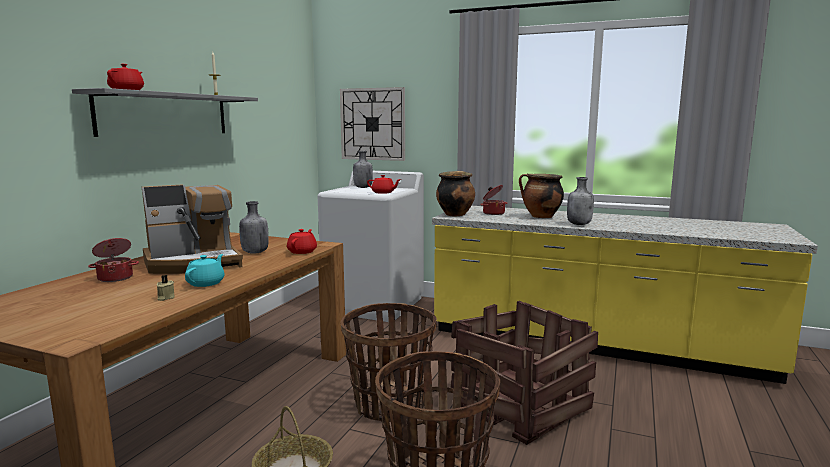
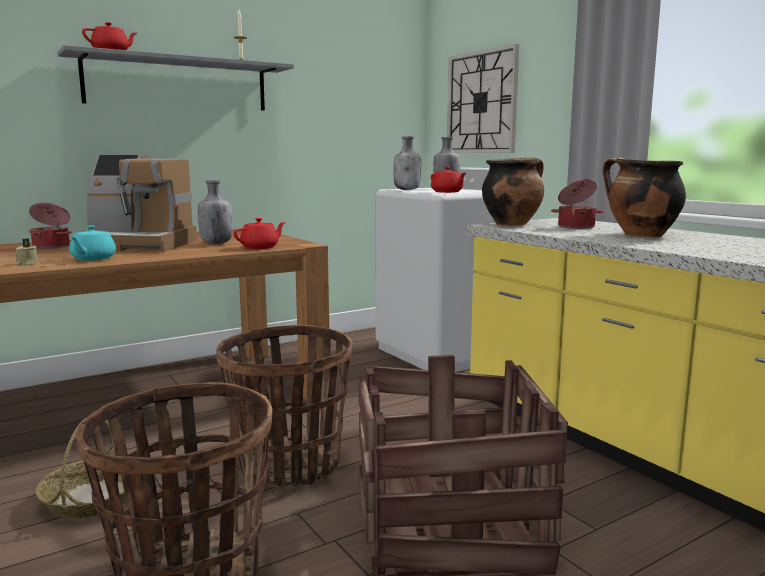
camera: 35 degrees right, 0 degrees up
(206, 283) = (93, 259): turquoise teapot -> turquoise teapot turned 135 degrees clockwise
(579, 224) = (677, 247): grey bottle -> grey bottle (407, 190)

